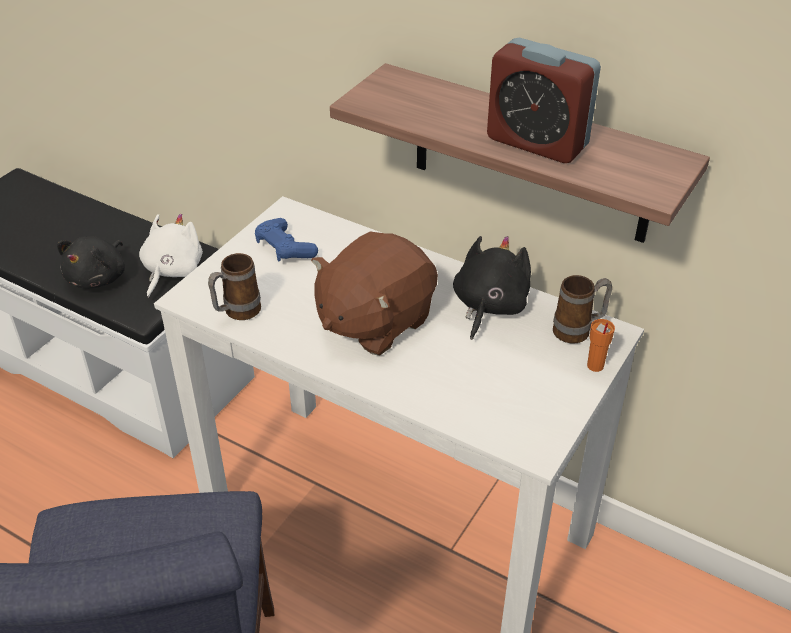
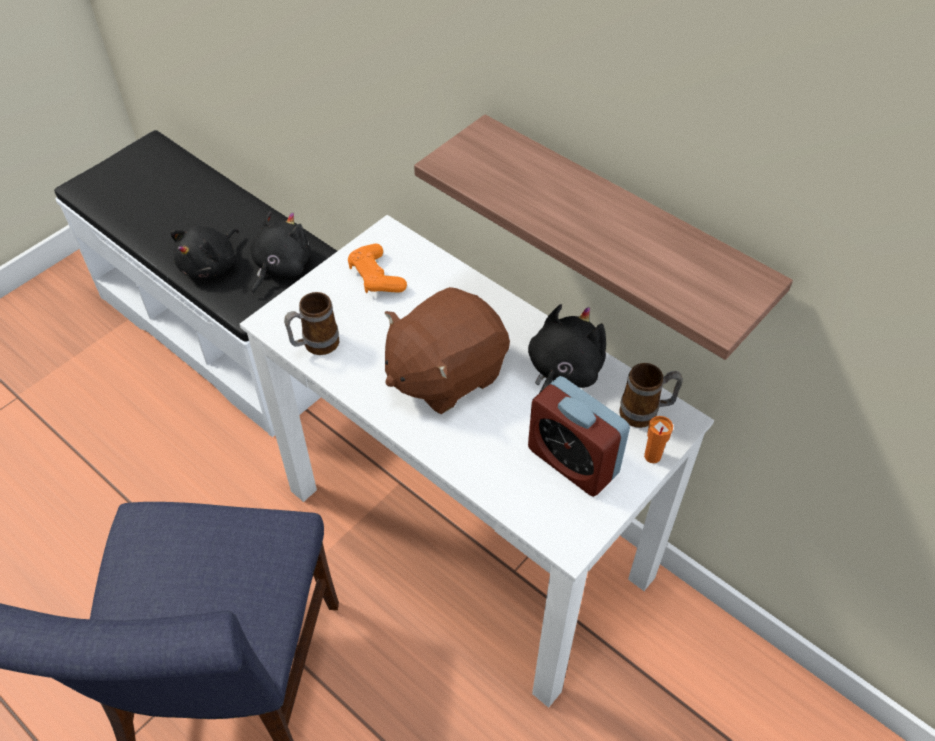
camera: 10 degrees right, 10 degrees up
(171, 271) = (280, 267): white plush toy -> black plush toy
(284, 248) = (376, 277): blue game controller -> orange game controller
(537, 142) = (614, 239): alarm clock -> alarm clock (572, 461)

